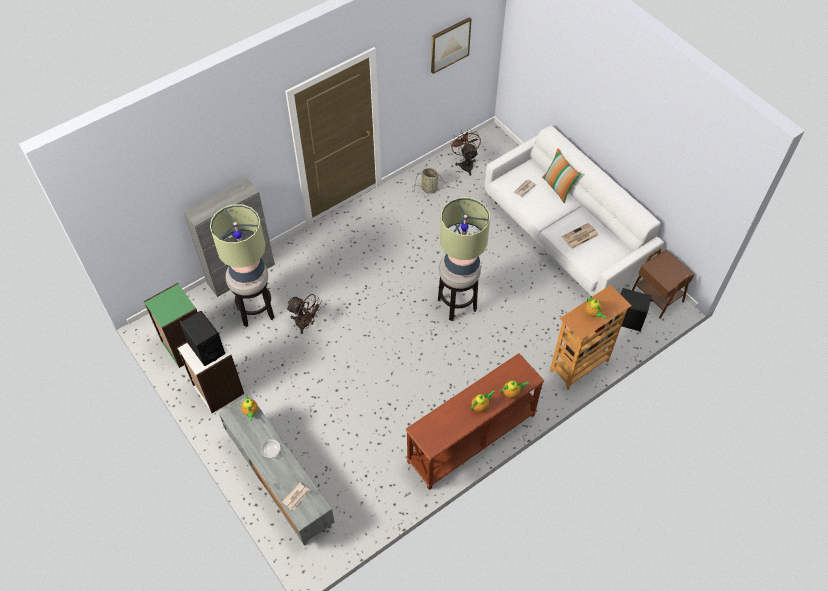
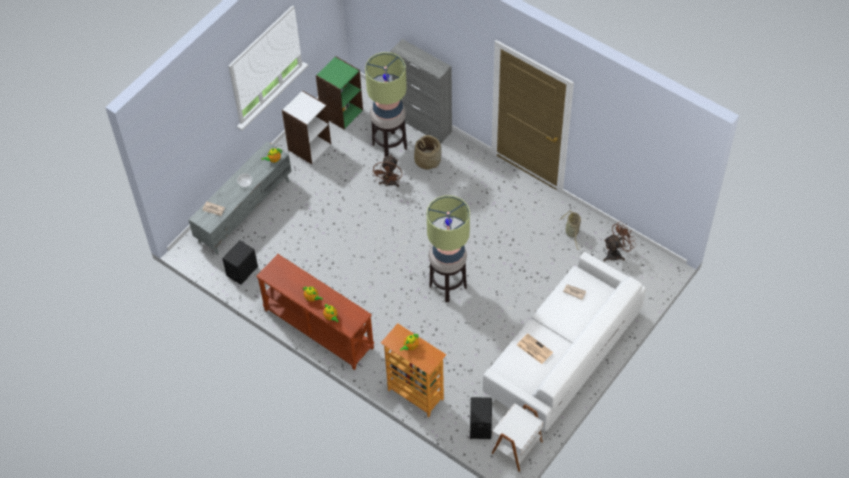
camera: 75 degrees right, 0 degrees up
(206, 348) = (306, 108): black speaker -> black speaker (242, 271)
(291, 281) = (427, 160): none -> basket
(449, 44) = (643, 149): picture -> none
(558, 188) = (588, 320): pillow -> none
(656, 297) = (516, 447): brown side table -> white side table

